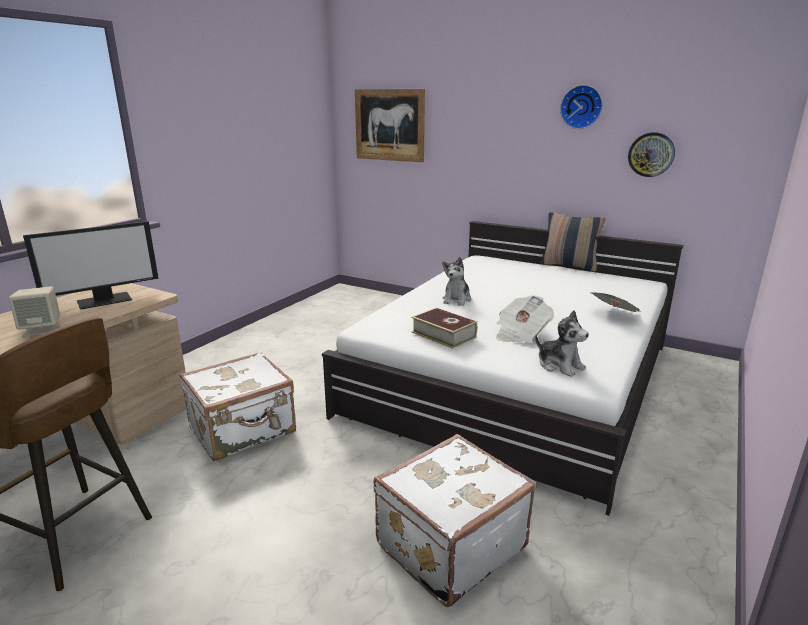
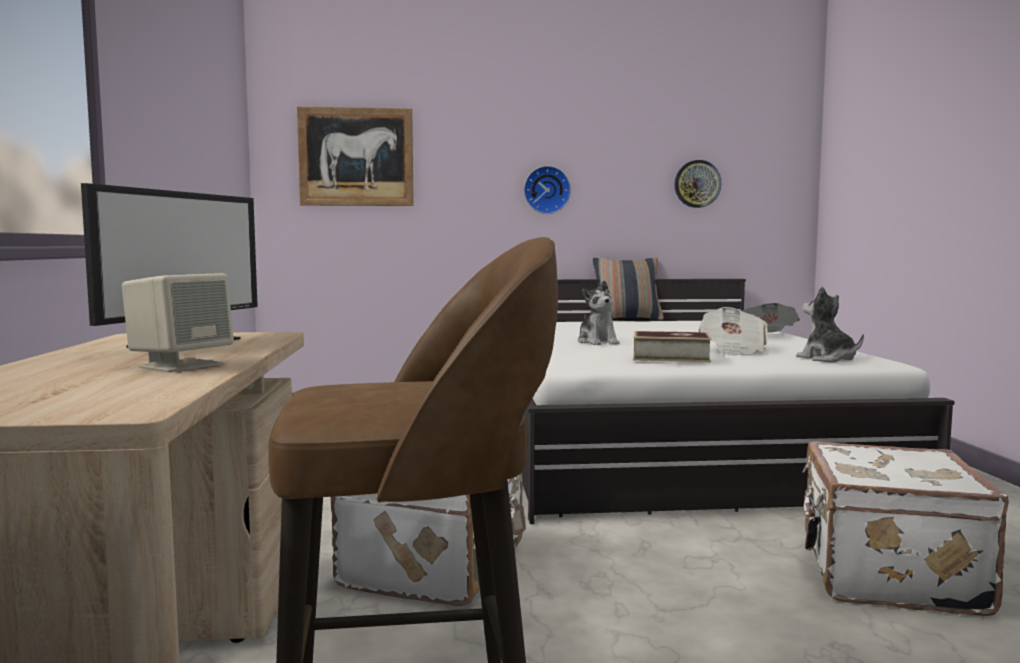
camera: 35 degrees left, 15 degrees down
(559, 365) = (827, 359): plush toy -> plush toy turned 135 degrees counterclockwise
(581, 107) = (618, 133): wall clock -> wall clock (546, 190)

